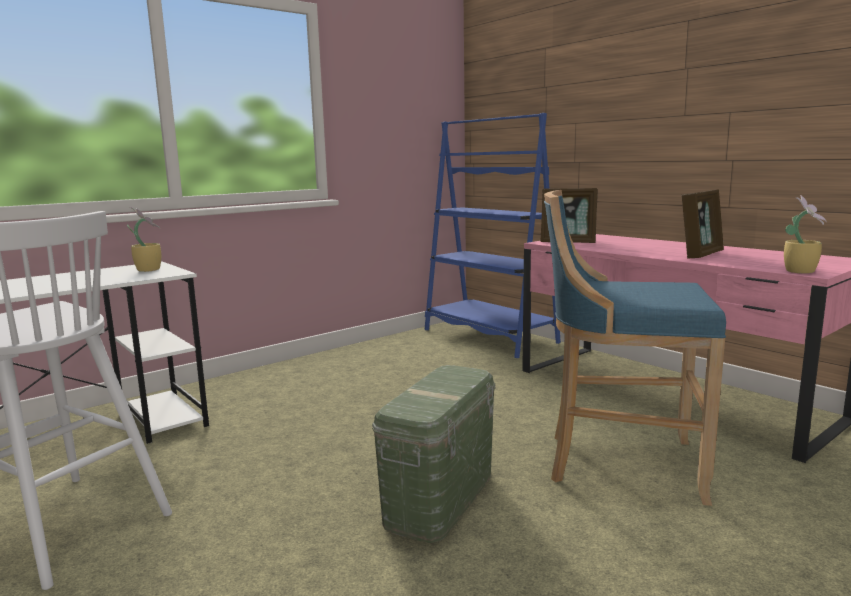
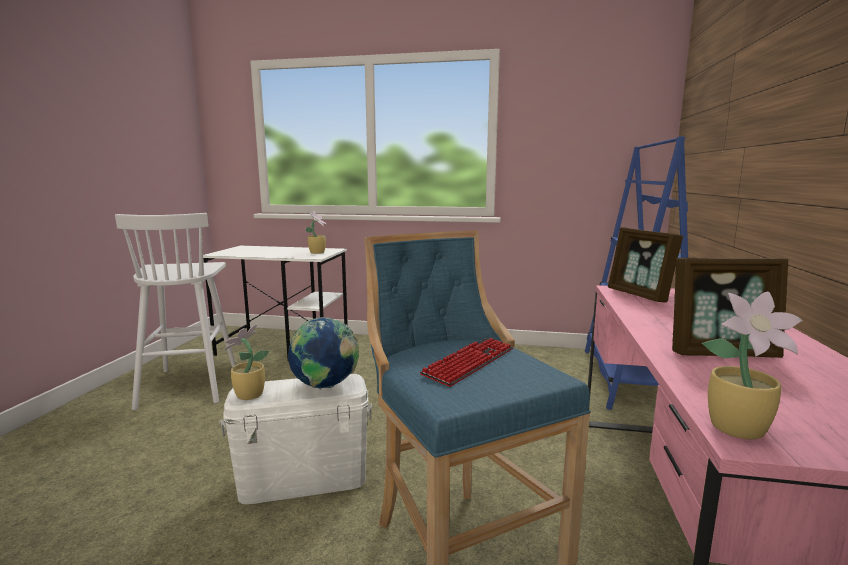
camera: 50 degrees right, 0 degrees up
(420, 410) = (248, 395): none -> potted plant
(440, 498) = (303, 479): green storage box -> white storage box
(454, 380) = (325, 387): none -> globe
(633, 291) = (469, 362): none -> keyboard

